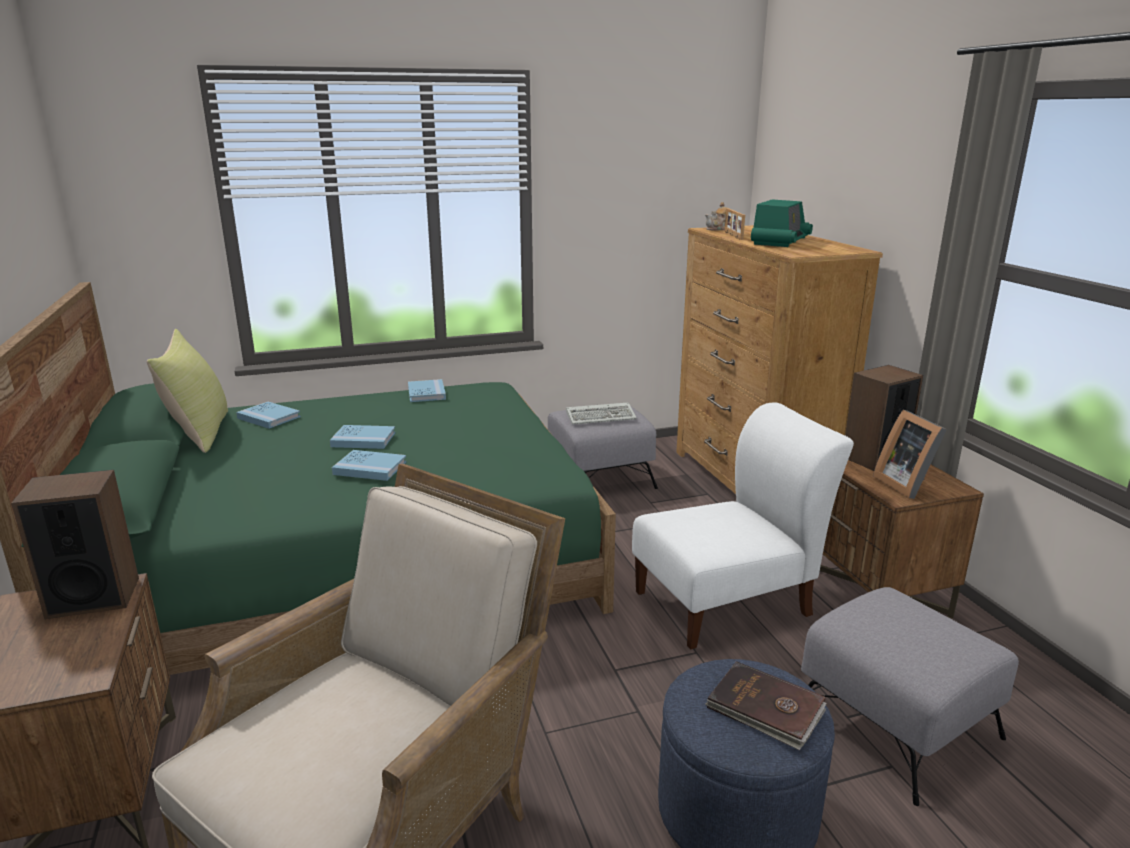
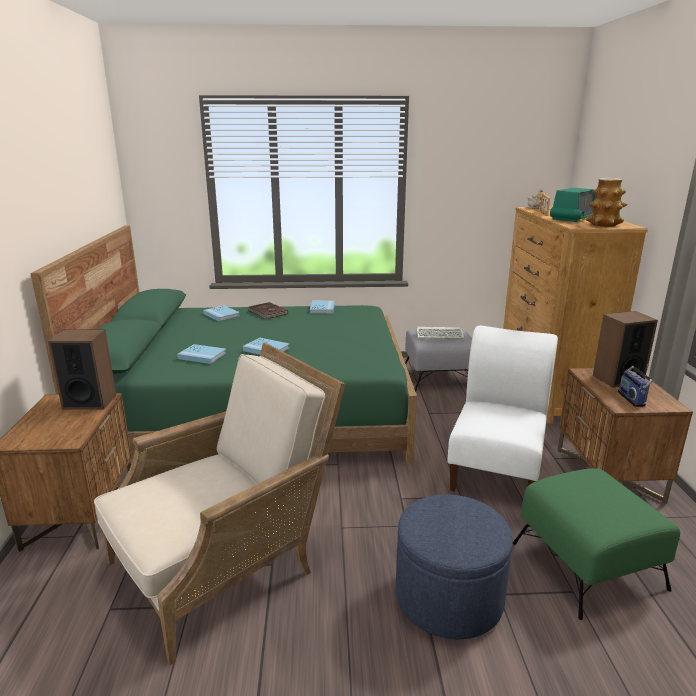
camera: 15 degrees right, 0 degrees up
(200, 433) = (179, 320): yellow pillow -> none
(363, 440) = (270, 332): blue book -> blue book (202, 356)
(728, 601) = (497, 468): white chair -> white chair turned 60 degrees counterclockwise
(765, 709) = (466, 528): brown book -> brown book (267, 312)
(826, 249) = (604, 224): none -> vase
(895, 725) = (587, 566): grey ottoman -> green ottoman
(906, 484) = (633, 398): picture frame -> radio

